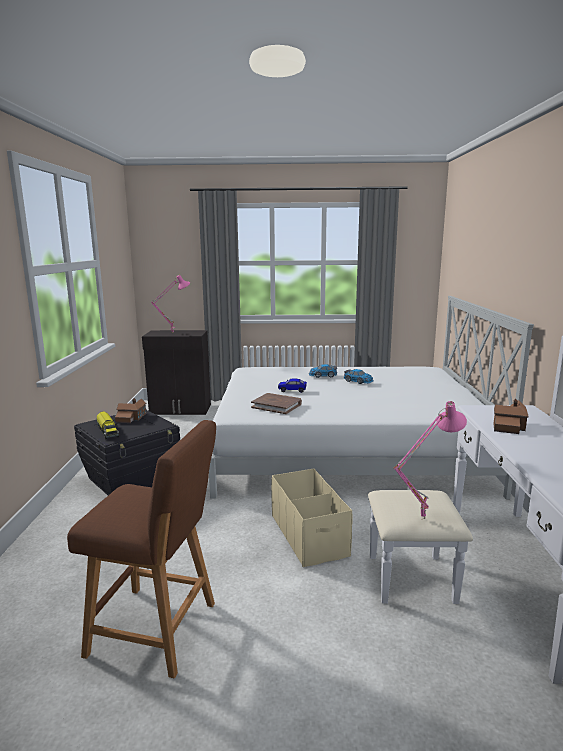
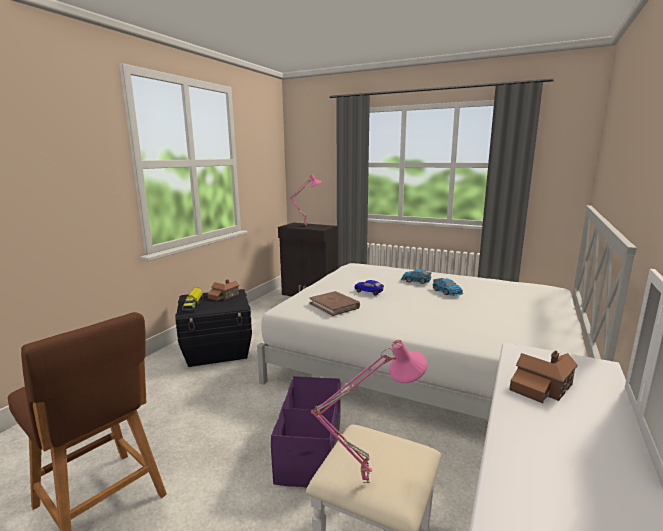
camera: 25 degrees right, 0 degrees up
(309, 535) = (311, 449): beige storage box -> purple storage box

